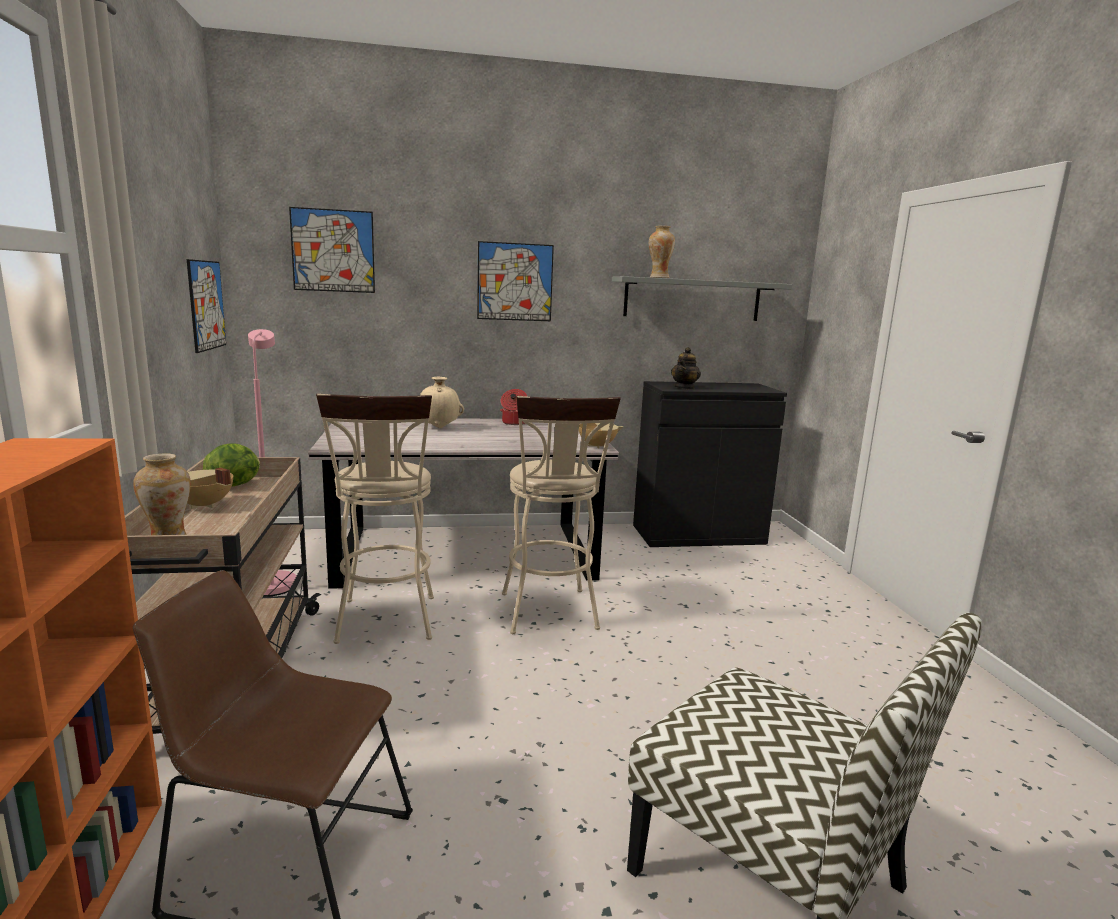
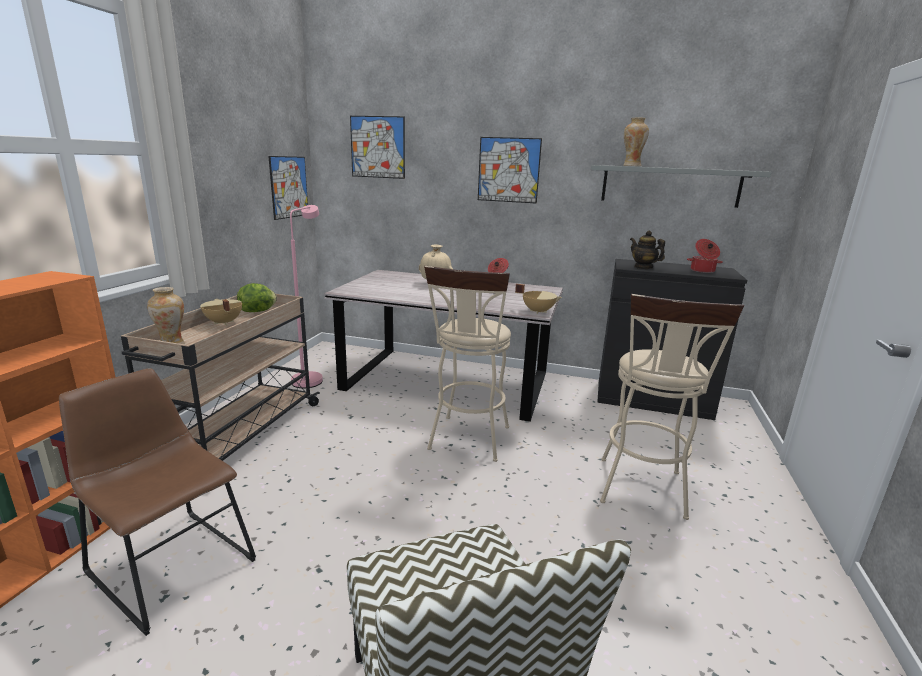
camera: 25 degrees right, 5 degrees up
(386, 624) = (352, 422): beige stool -> beige stool (642, 492)
(684, 388) = (643, 267): teapot -> teapot turned 90 degrees clockwise
(739, 387) = (702, 271): none -> cooking pot

